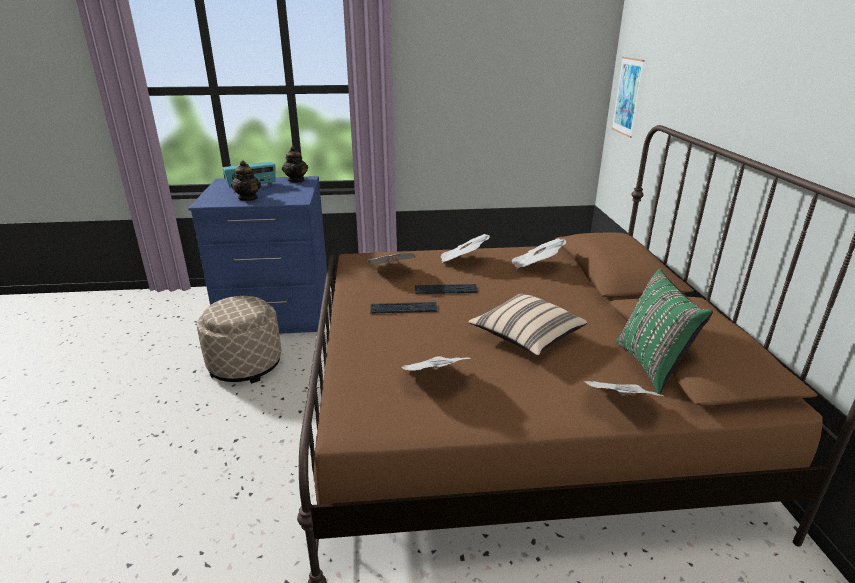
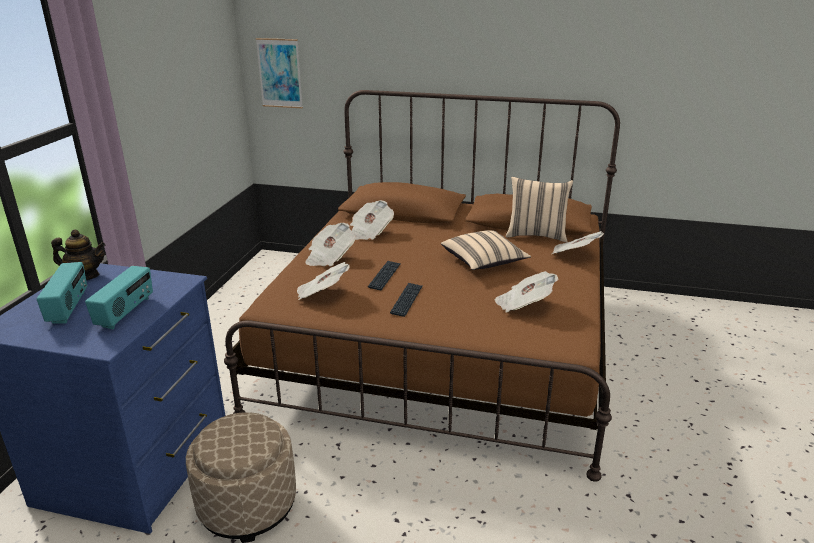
camera: 70 degrees left, 0 degrees up
(248, 198) = (126, 313): teapot -> radio
(652, 365) = (536, 235): green pillow -> beige pillow

